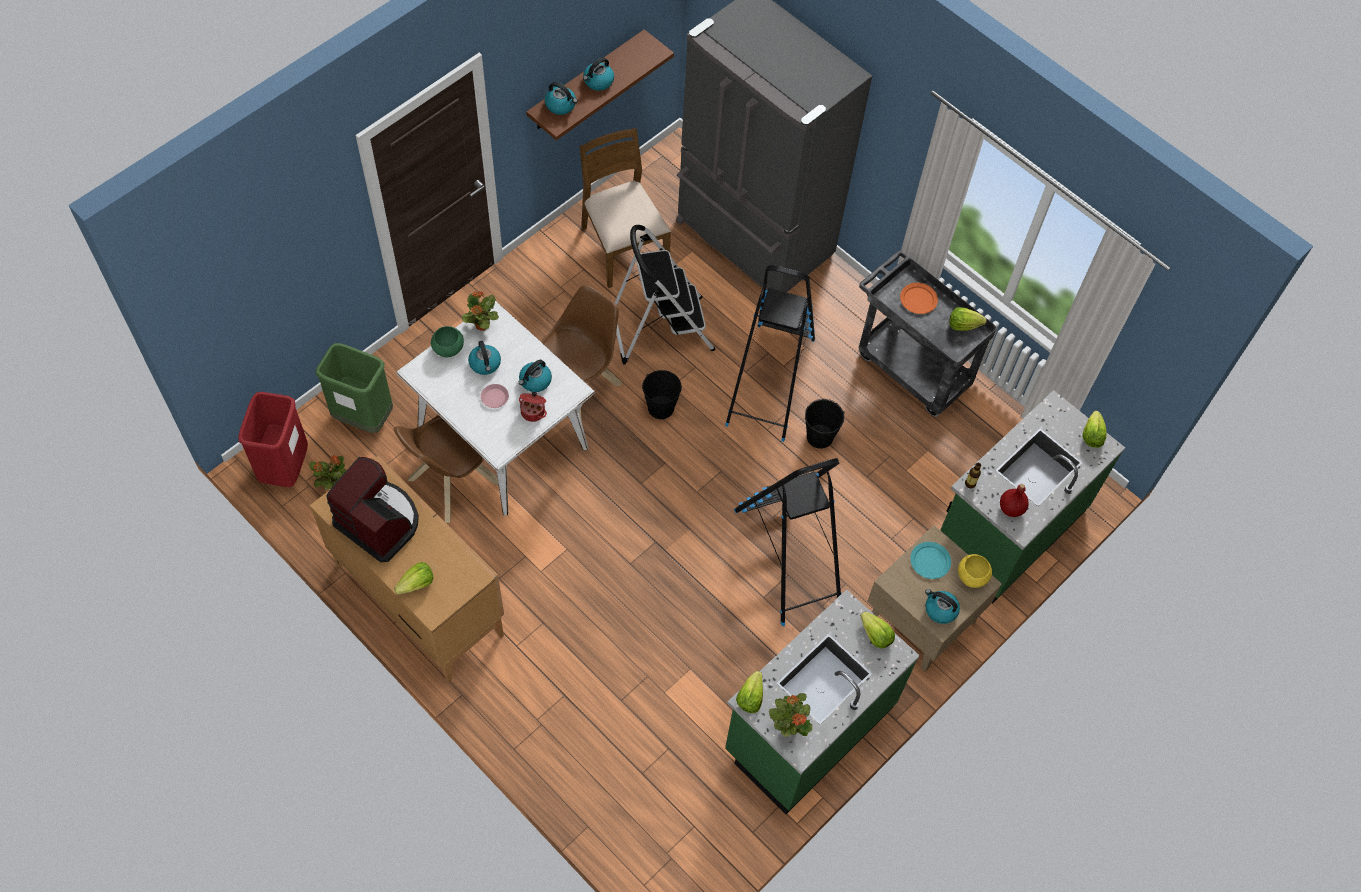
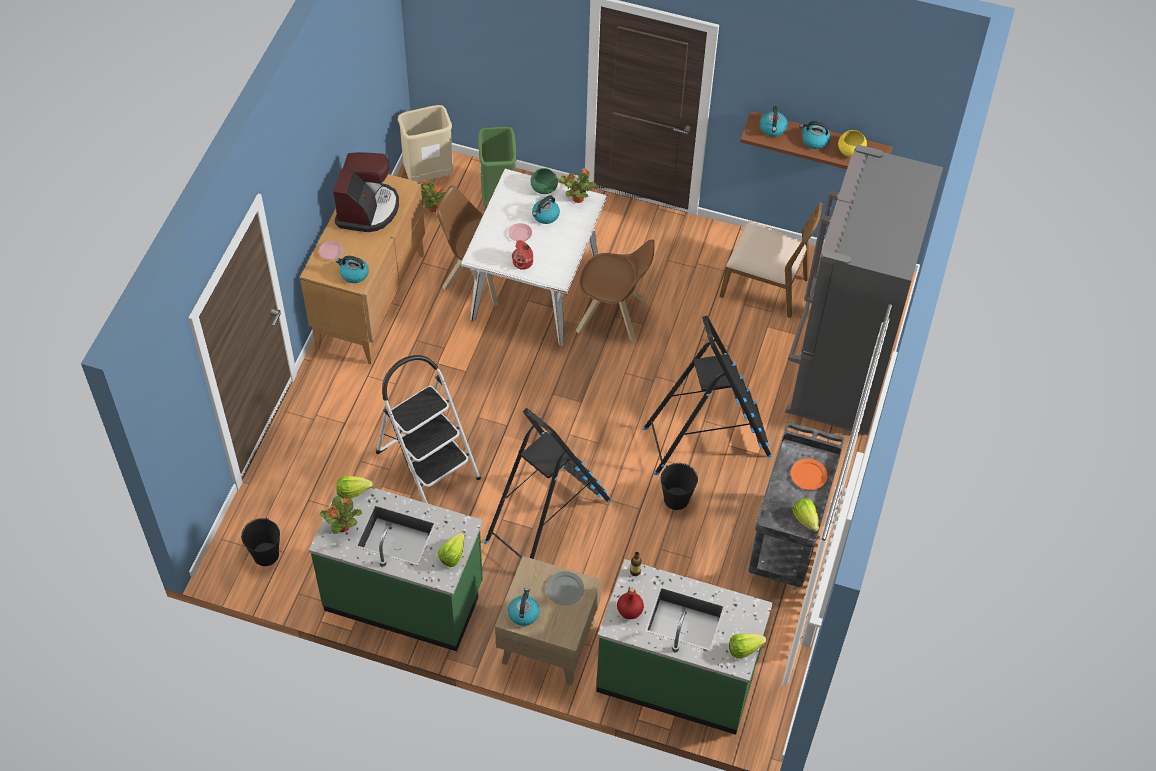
camera: 65 degrees right, 5 degrees down
(285, 467) = (429, 175): red trash can -> beige trash can
(417, 584) = (331, 252): lettuce -> pink plate
(535, 381) = (550, 251): kettle -> kettle (354, 274)
(623, 246) = (765, 286): brown chair -> brown chair turned 75 degrees clockwise
(659, 330) = (702, 345): step ladder -> step ladder (426, 463)
(661, 407) = (630, 377): black bucket -> black bucket (266, 554)
(930, 561) = (565, 589): turquoise plate -> grey plate
(971, 576) = (568, 625): yellow bowl -> yellow bowl (850, 151)

